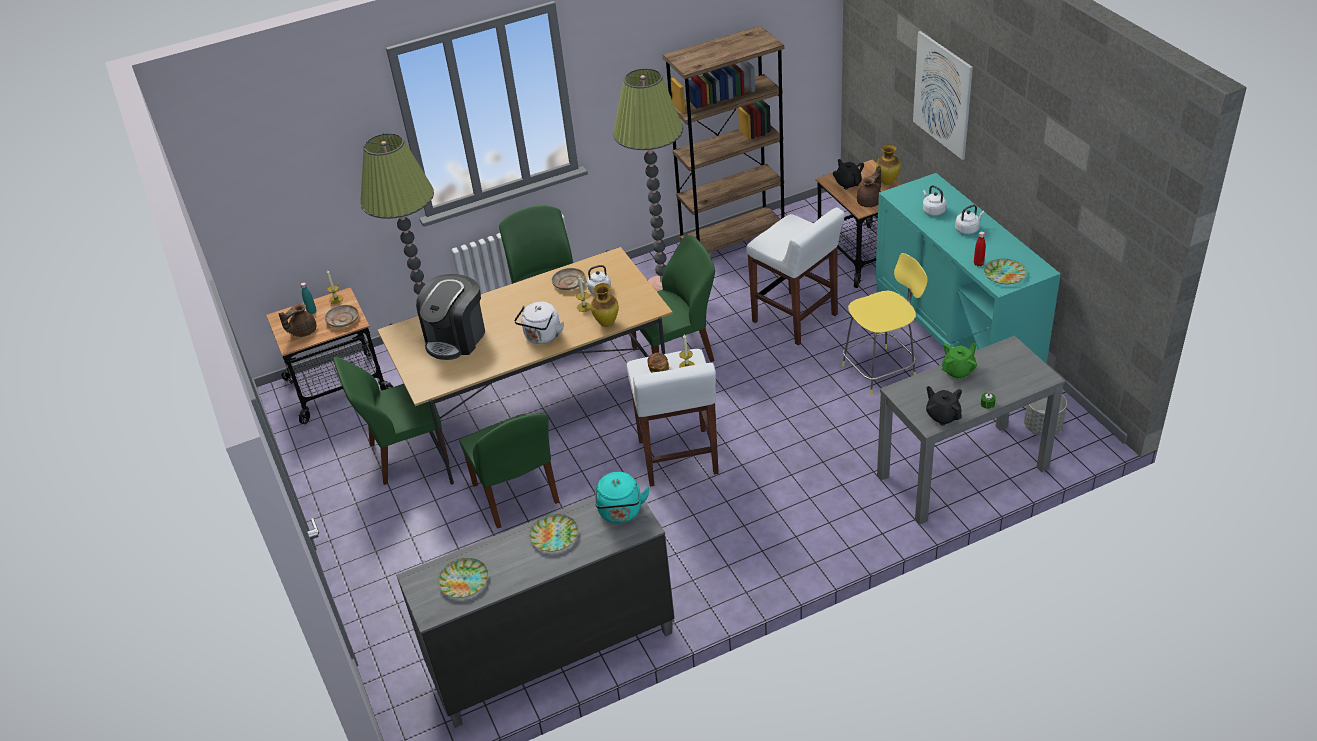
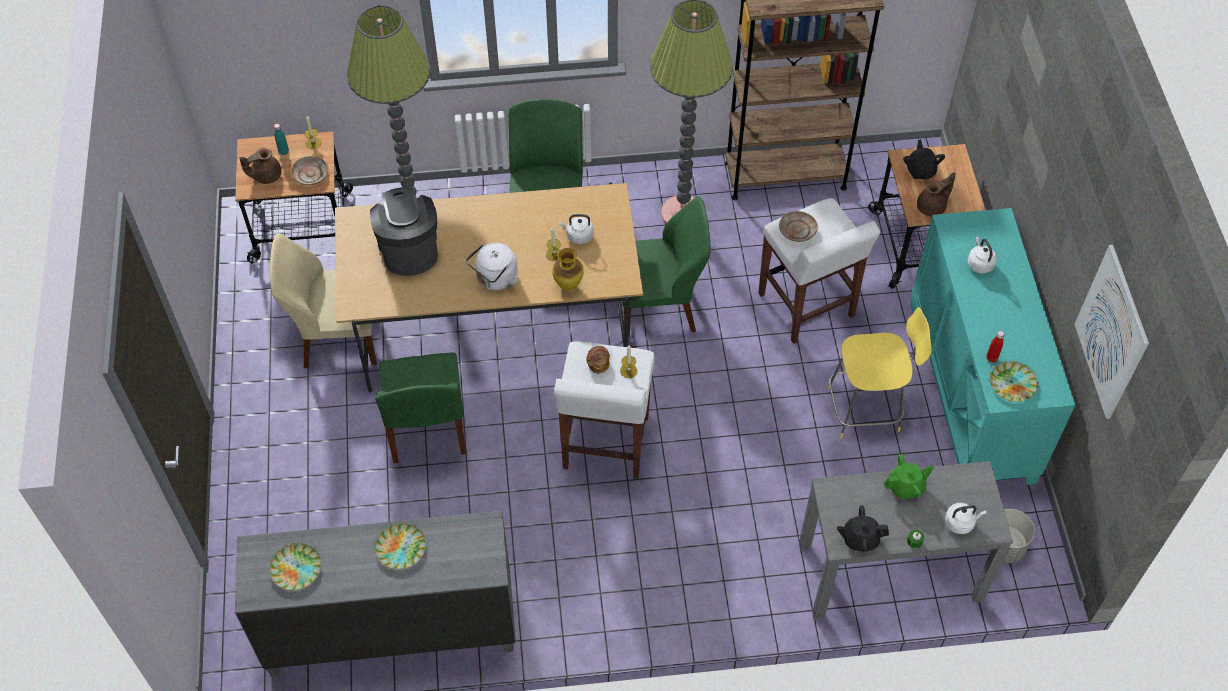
camera: 15 degrees right, 15 degrees up
(406, 454) = (338, 338): green chair -> beige chair
(456, 338) = (408, 249): coffee machine -> coffee machine turned 120 degrees clockwise
(569, 283) = (551, 215): beige plate -> beige plate (797, 230)
(621, 513) = (475, 545): turquoise kettle -> none
(888, 182) = (966, 185): vase -> none
(942, 95) = (1038, 135): picture -> picture (1111, 333)
(942, 416) = (860, 539): black teapot -> black teapot turned 75 degrees counterclockwise
(968, 229) = (1005, 304): white kettle -> white kettle (960, 522)

